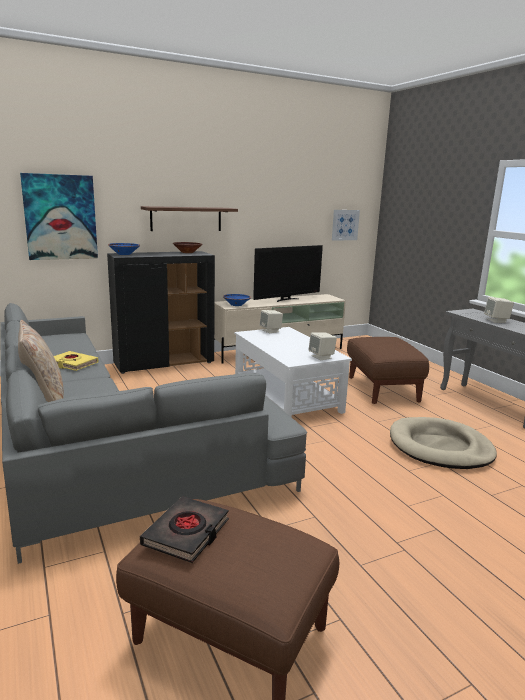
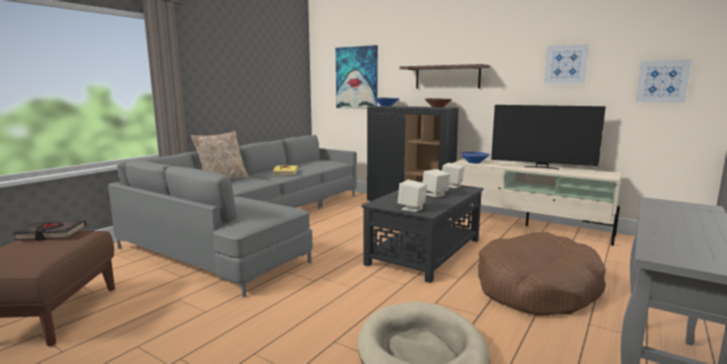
camera: 60 degrees right, 5 degrees down
(286, 395) = (425, 251): white coffee table -> black coffee table
(288, 210) = (566, 64): none -> picture
(382, 389) = (536, 289): brown ottoman -> brown dog bed
(496, 320) = (679, 221): beige speaker -> beige speaker (435, 194)

